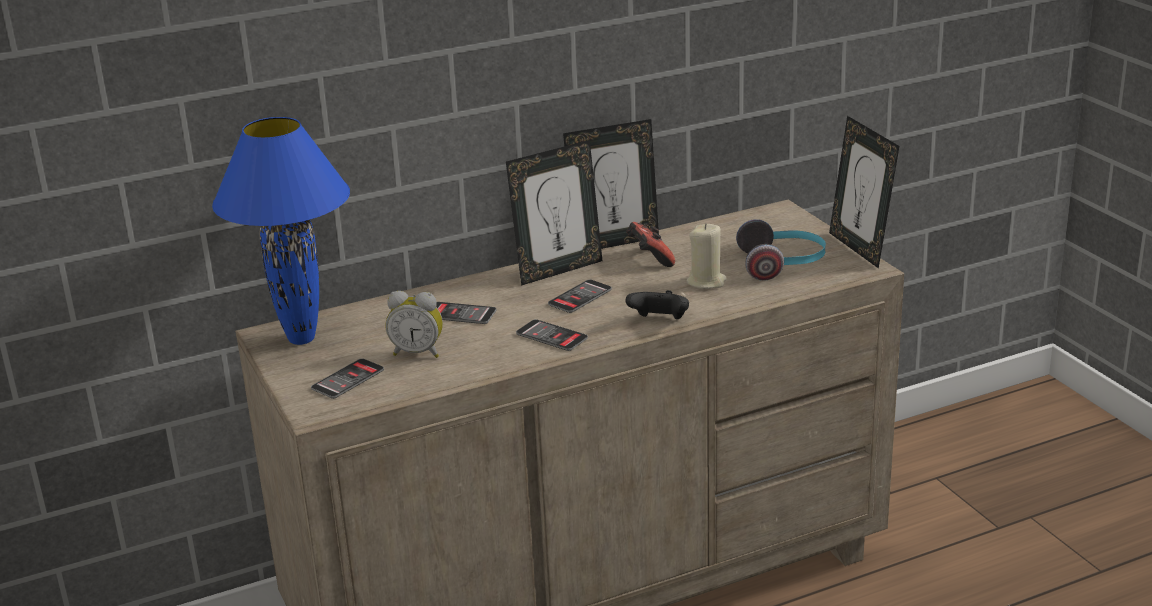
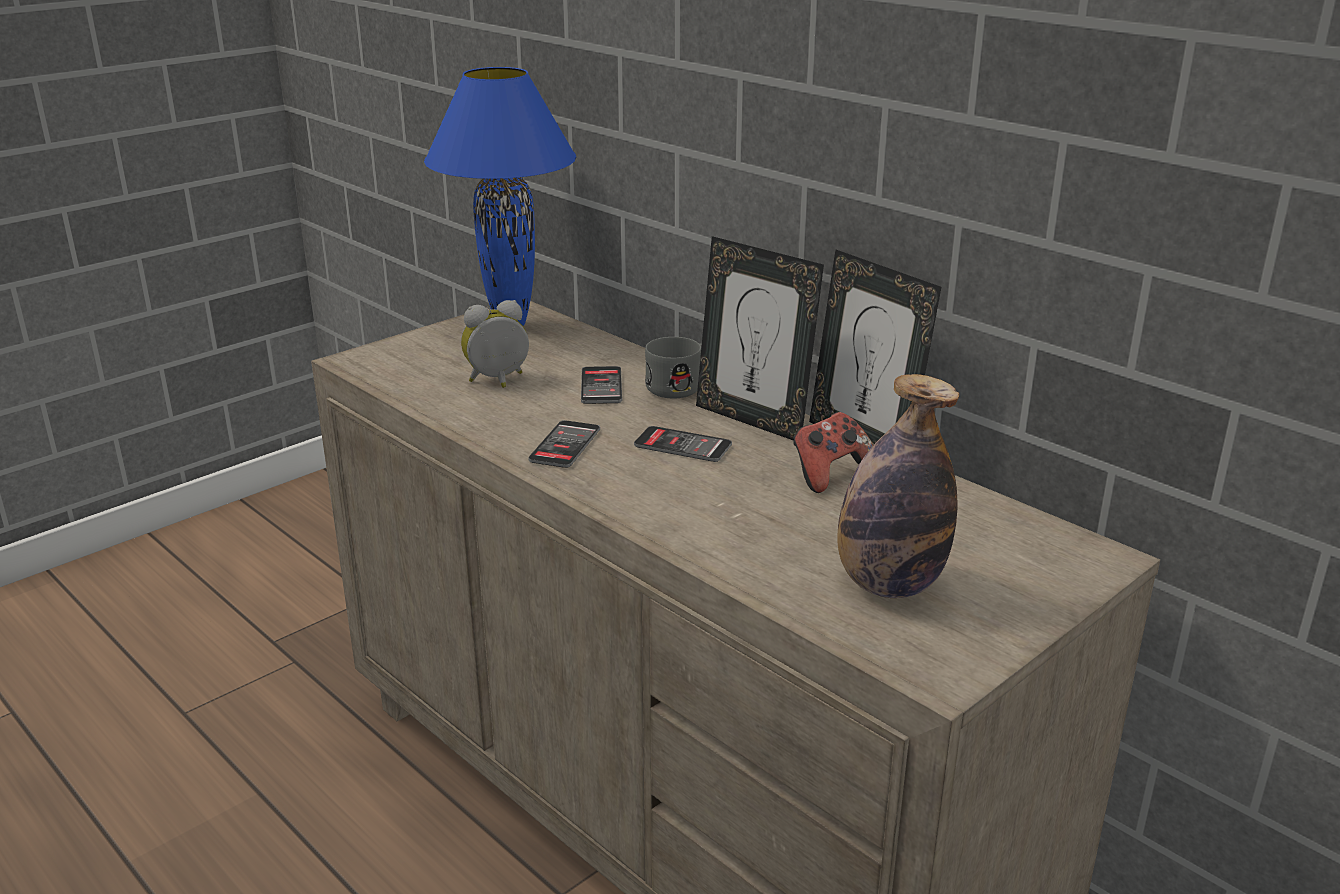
camera: 70 degrees right, 0 degrees up
(348, 379) = (428, 360): phone -> none
(418, 352) = (498, 381): alarm clock -> alarm clock turned 75 degrees clockwise
(483, 286) = (680, 385): none -> grey mug
(659, 322) = (636, 509): black game controller -> none
(706, 282) = (784, 527): beige candle -> none
(782, 265) = (889, 584): headphones -> bottle
(859, 248) = (1016, 656): picture frame -> none

